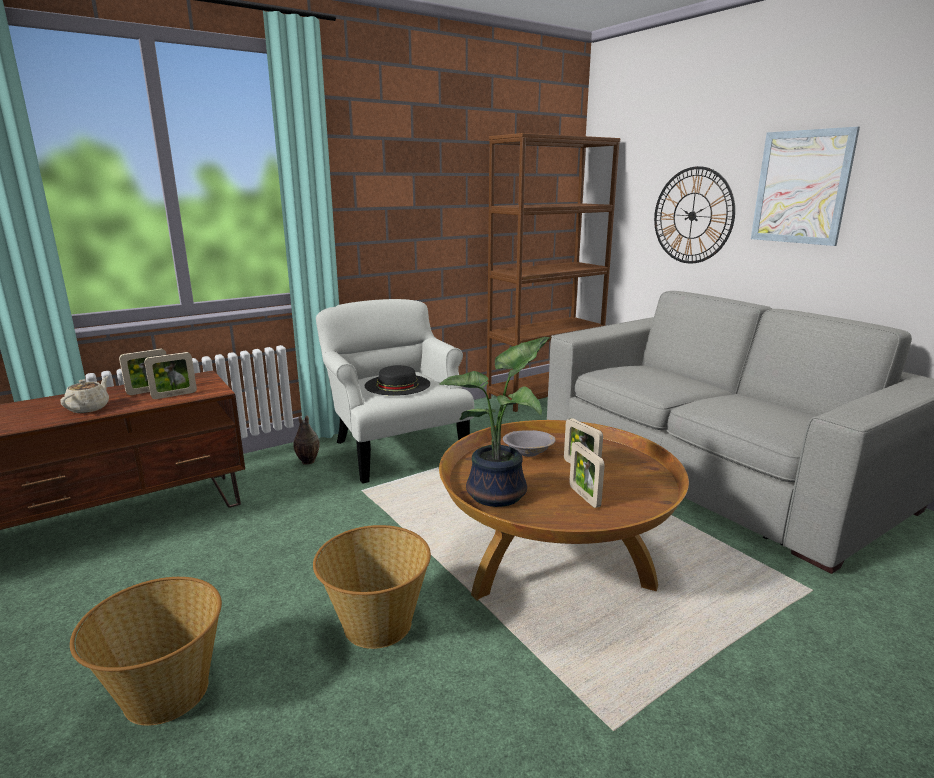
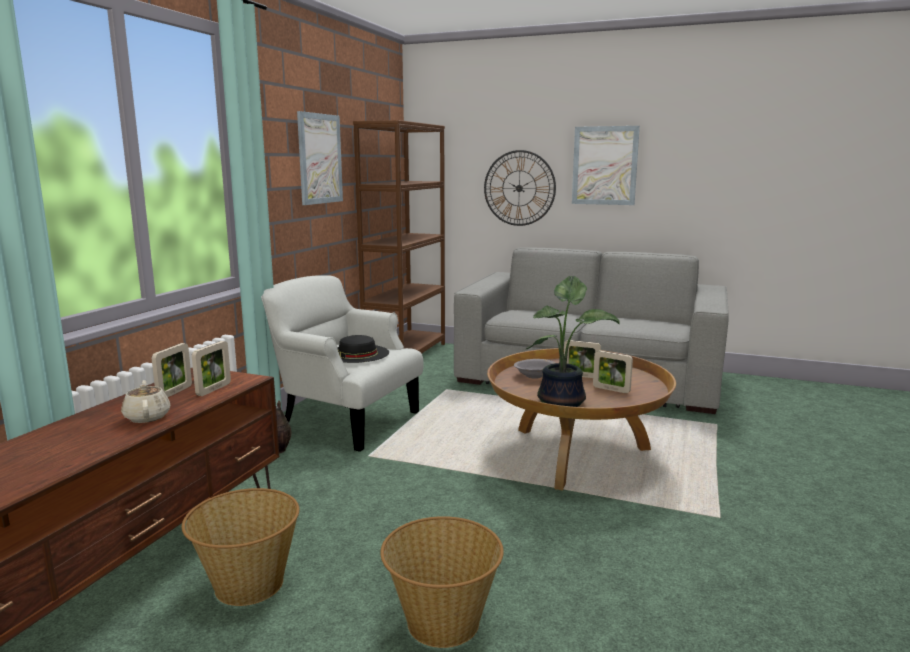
camera: 35 degrees left, 5 degrees down
(376, 623) = (521, 526): basket -> basket (247, 584)
(432, 178) = (320, 159): none -> picture

